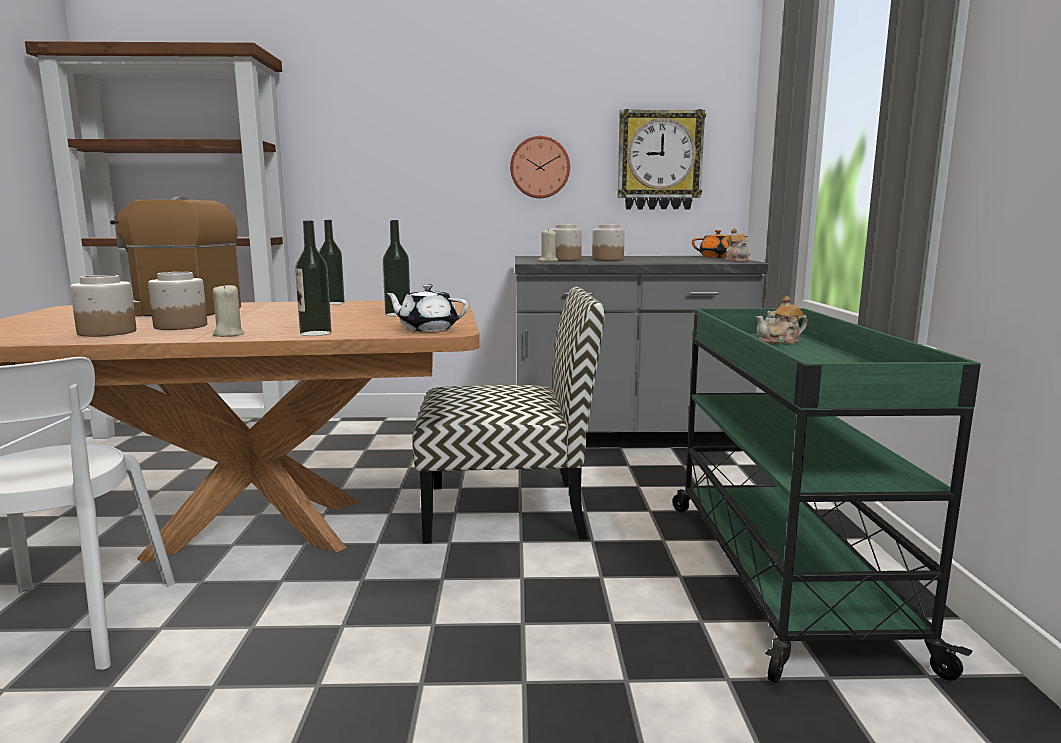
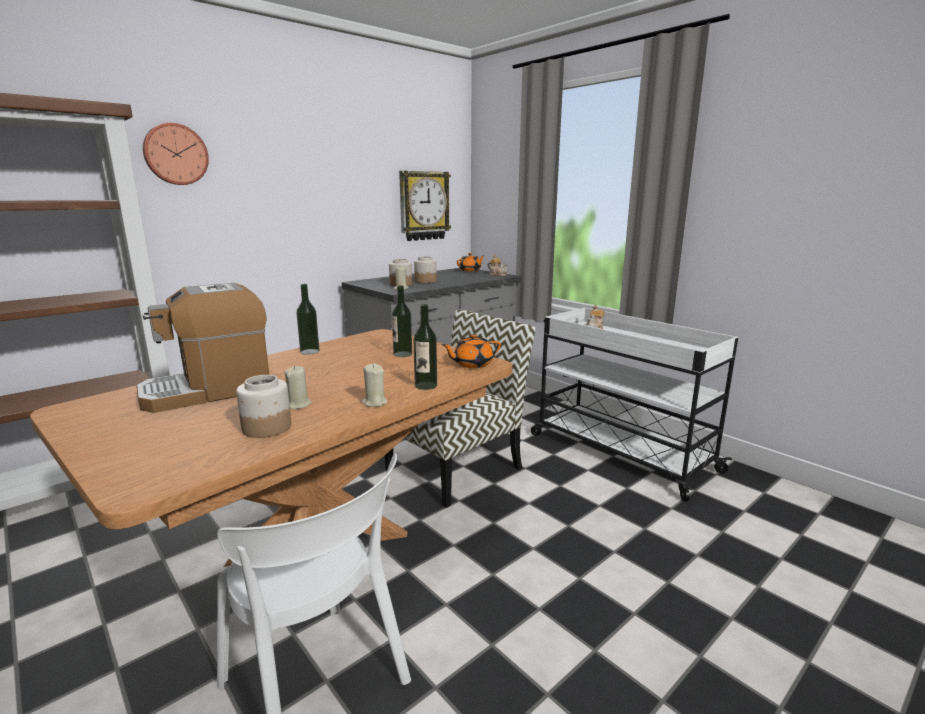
camera: 40 degrees left, 5 degrees up
(180, 326) = (298, 405): jar -> beige candle
(427, 329) = (472, 364): white teapot -> orange teapot
(539, 167) = (350, 213): wall clock -> wall clock (175, 154)
(781, 573) = (619, 451): green cart -> white cart

